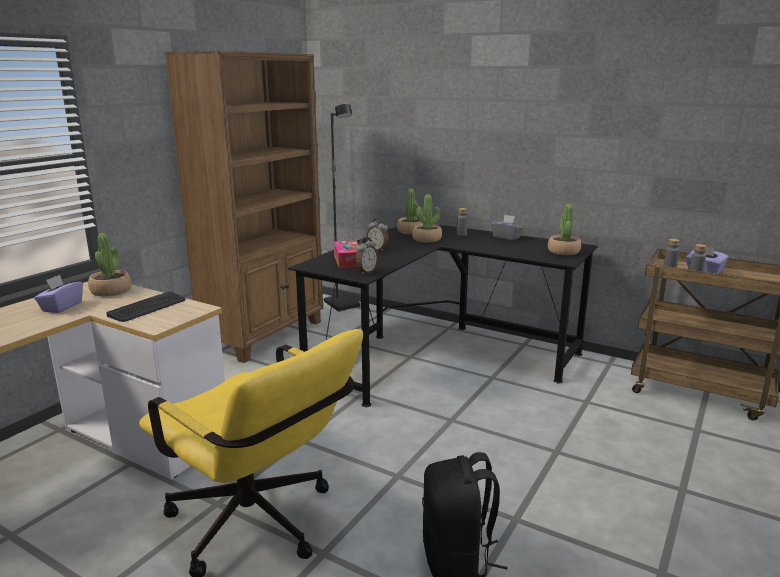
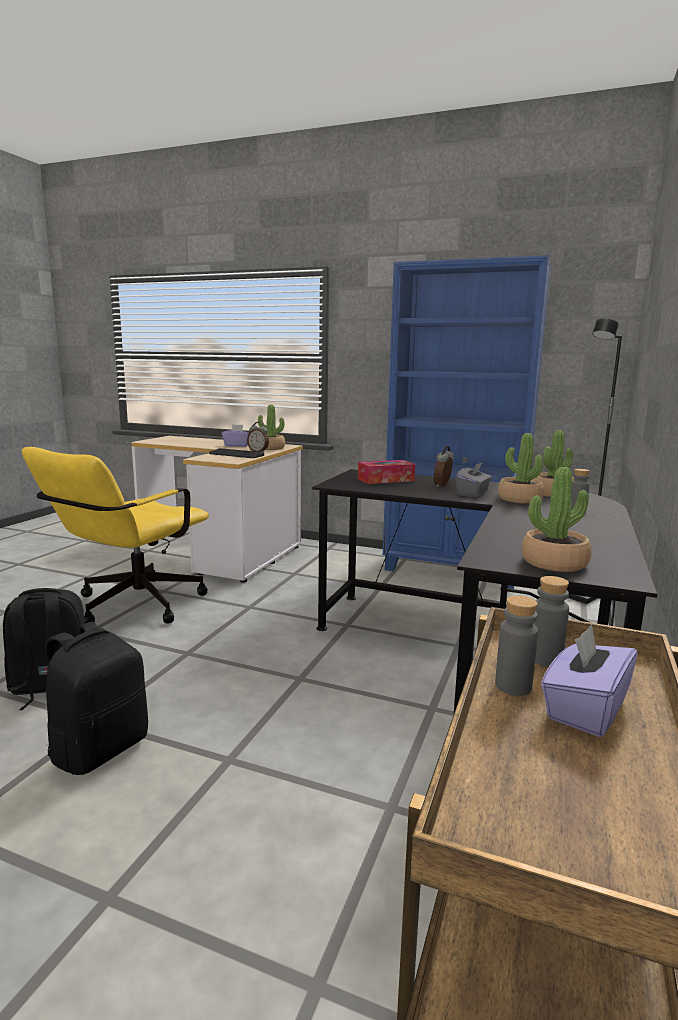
camera: 80 degrees right, 5 degrees down
(265, 335) = (453, 569): brown bookcase -> blue bookcase
(366, 272) = (349, 485): alarm clock -> alarm clock (258, 452)
(506, 237) = (602, 533): grey tissue box -> grey tissue box (473, 493)
(553, 511) = (99, 748): none -> black backpack

